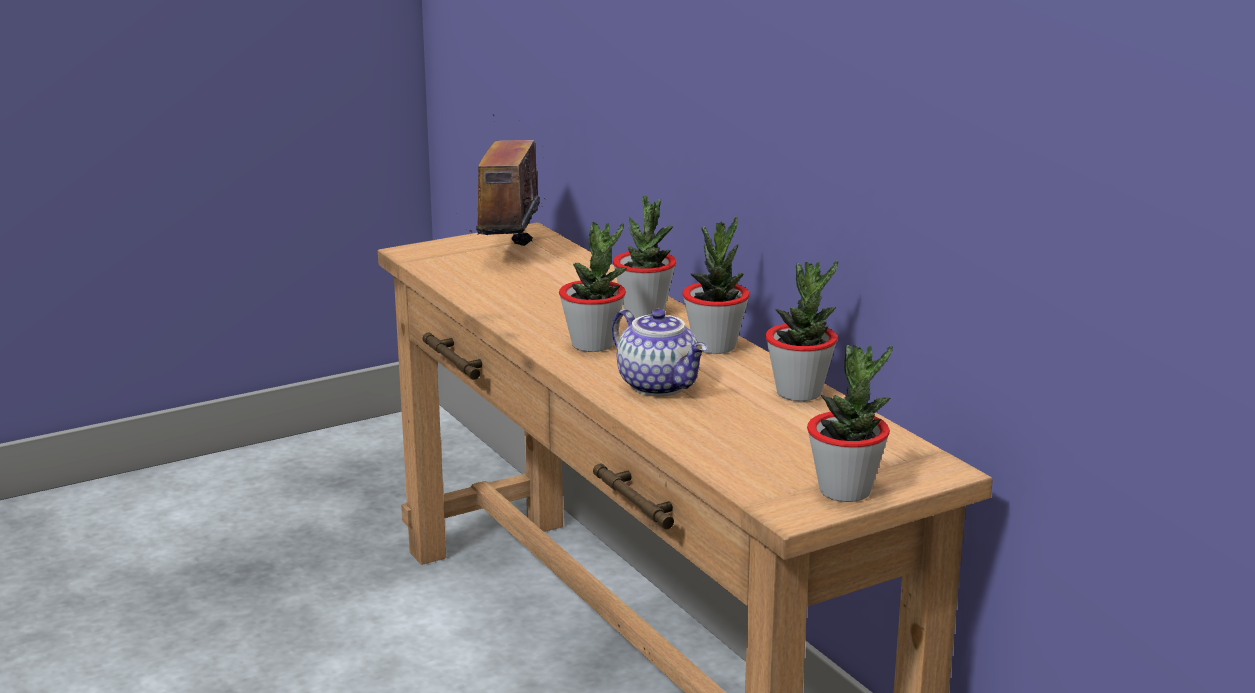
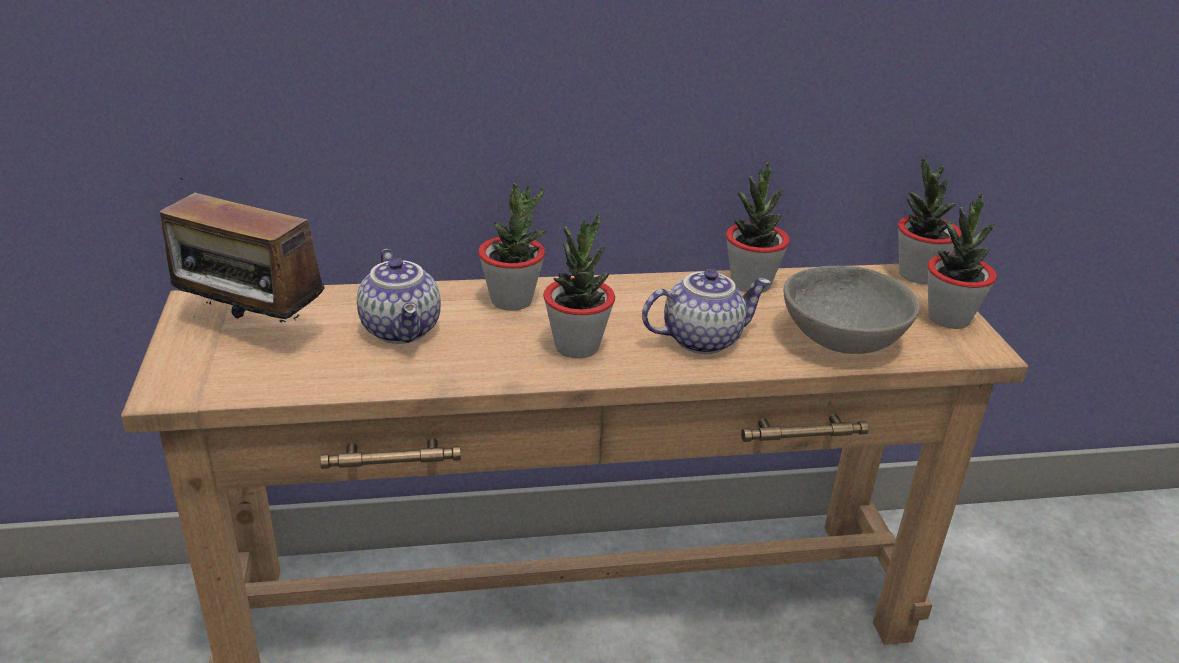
camera: 70 degrees left, 10 degrees up
(555, 289) = (403, 330): none -> teapot
(715, 346) = (625, 291): potted plant -> potted plant (917, 275)
(731, 441) = (840, 338): none -> grey bowl

